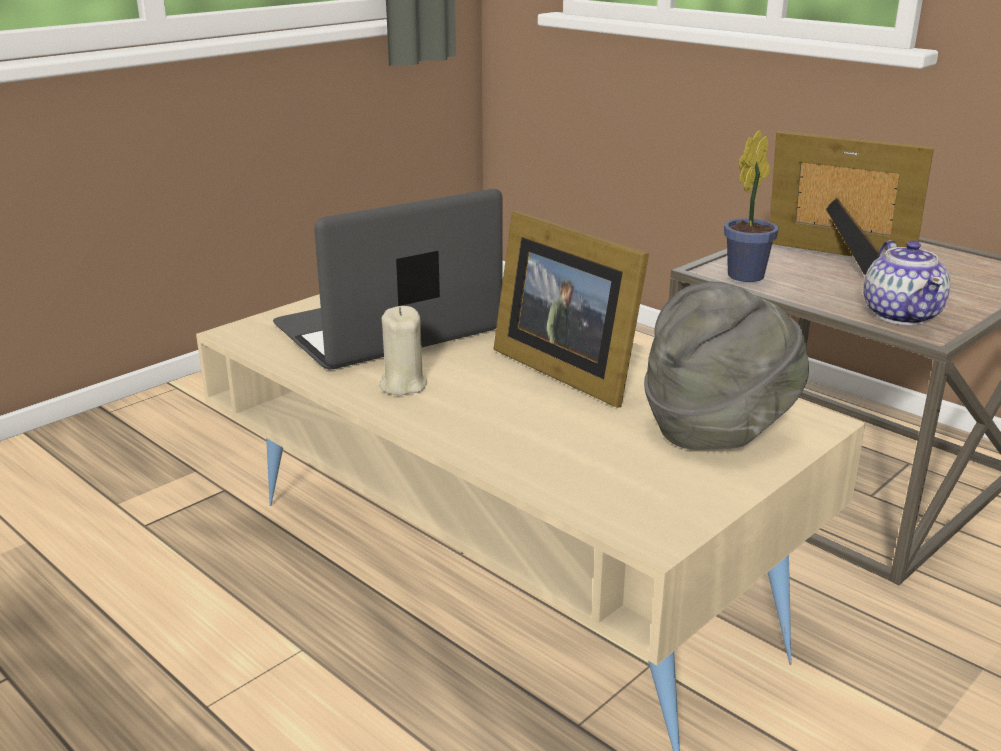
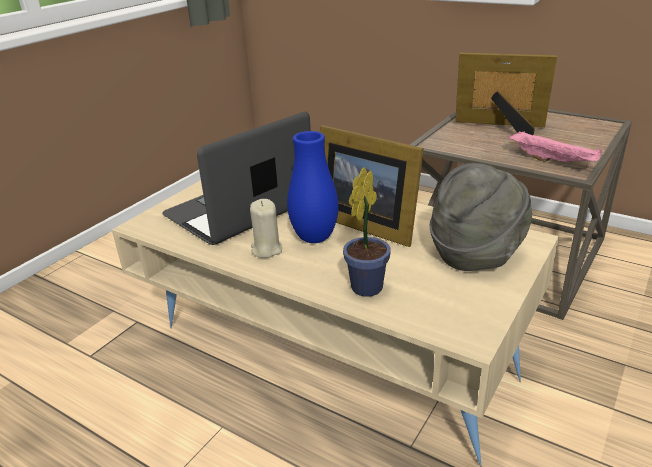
camera: 10 degrees left, 5 degrees up
(480, 379) = (314, 238): none -> blue vase
(748, 275) = (454, 145): potted plant -> potted plant (369, 285)
(901, 315) = (553, 161): teapot -> pink tray

